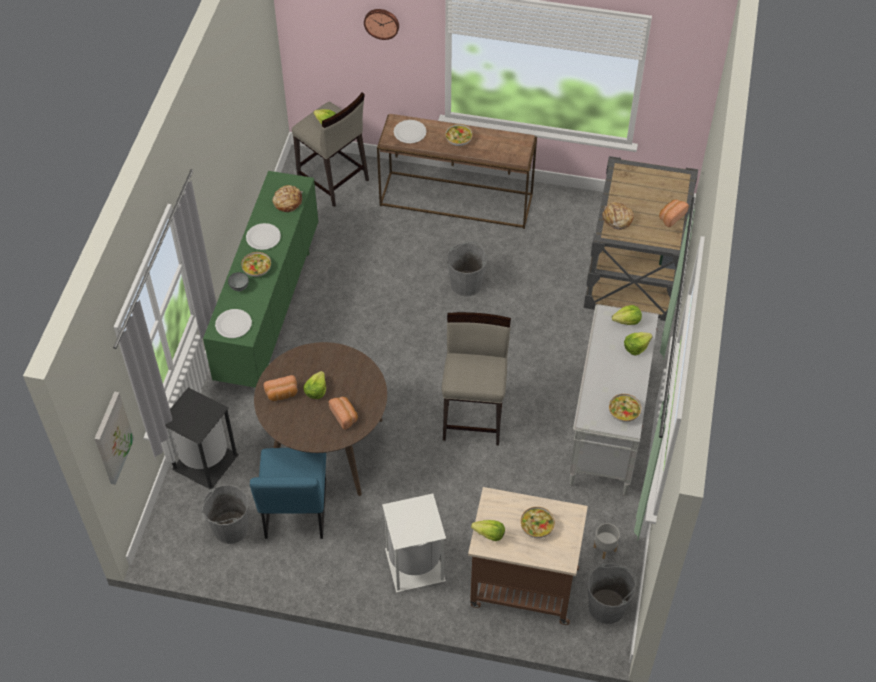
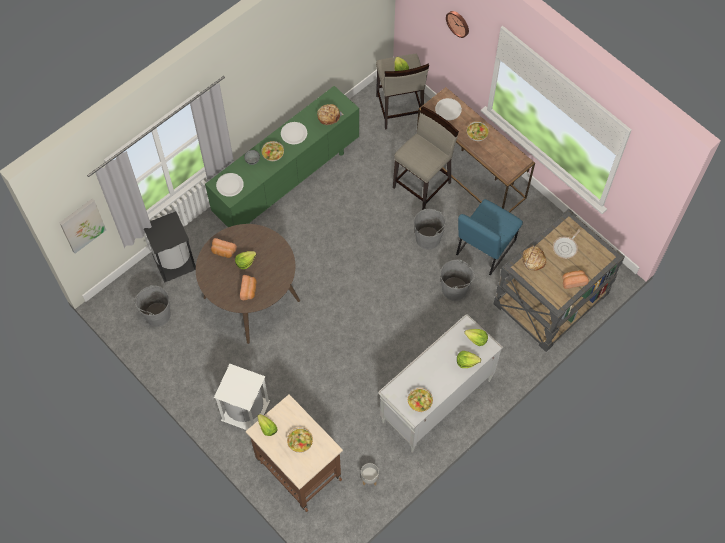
camera: 35 degrees right, 10 degrees up
(295, 510) = (202, 328): blue chair -> blue chair (484, 248)
(474, 417) = (358, 336): beige stool -> beige stool (422, 185)
(607, 607) = (340, 517): grey bucket -> grey bucket (454, 289)
(637, 191) = (566, 247): none -> frying pan

